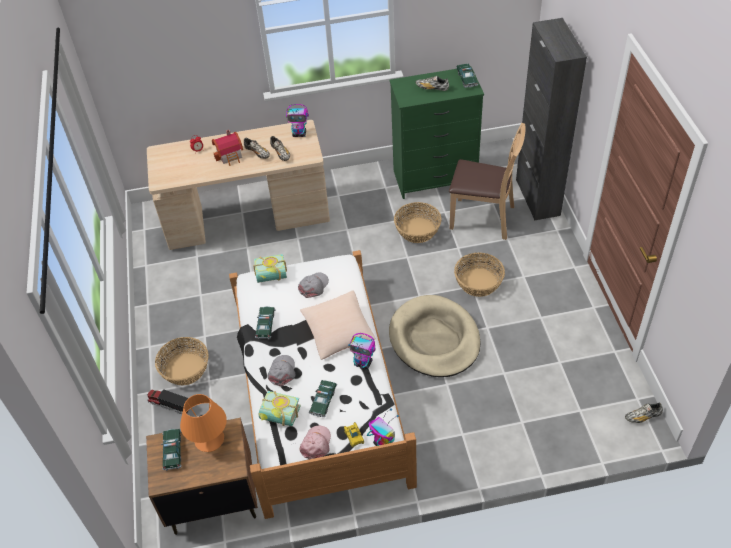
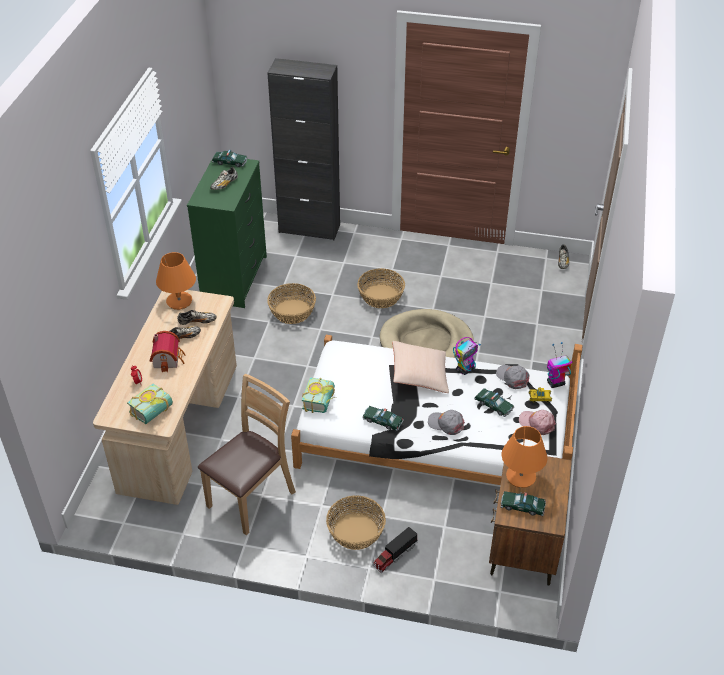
camera: 70 degrees left, 5 degrees down
(279, 418) = (497, 440): book -> book (154, 413)
(299, 134) = (179, 301): toy robot -> orange table lamp
(314, 286) = (354, 375): grey cap -> grey cap (512, 378)
(483, 218) = (309, 267): brown chair -> brown chair (251, 498)

